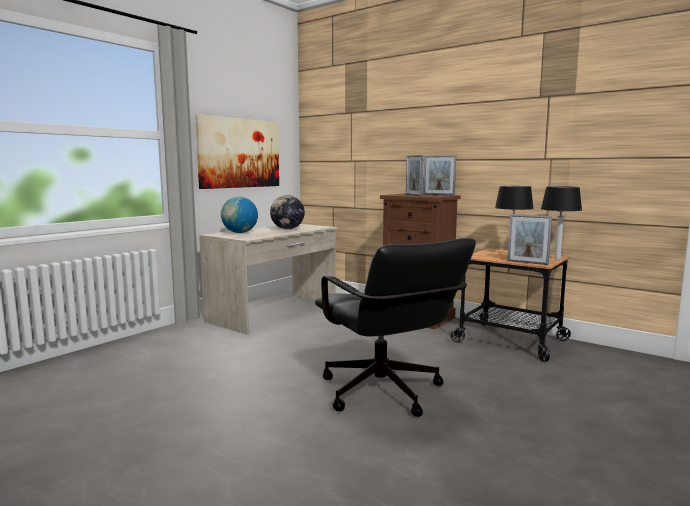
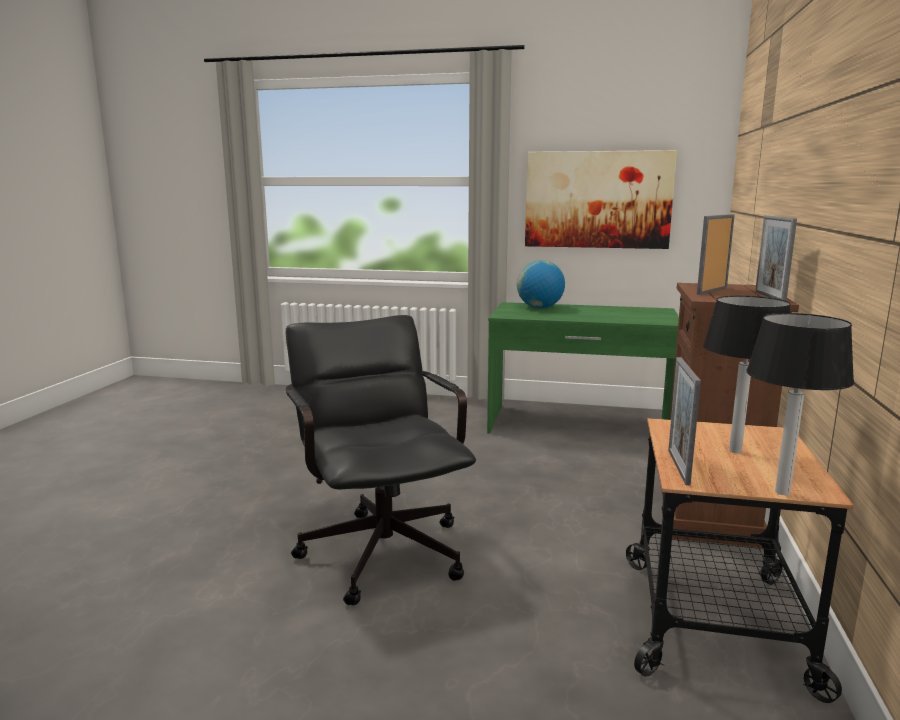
camera: 65 degrees right, 5 degrees up
(274, 312) = (578, 425): beige desk -> green desk
(287, 229) = (607, 314): globe -> none
(387, 395) = (380, 546): black office chair -> black office chair turned 120 degrees clockwise

